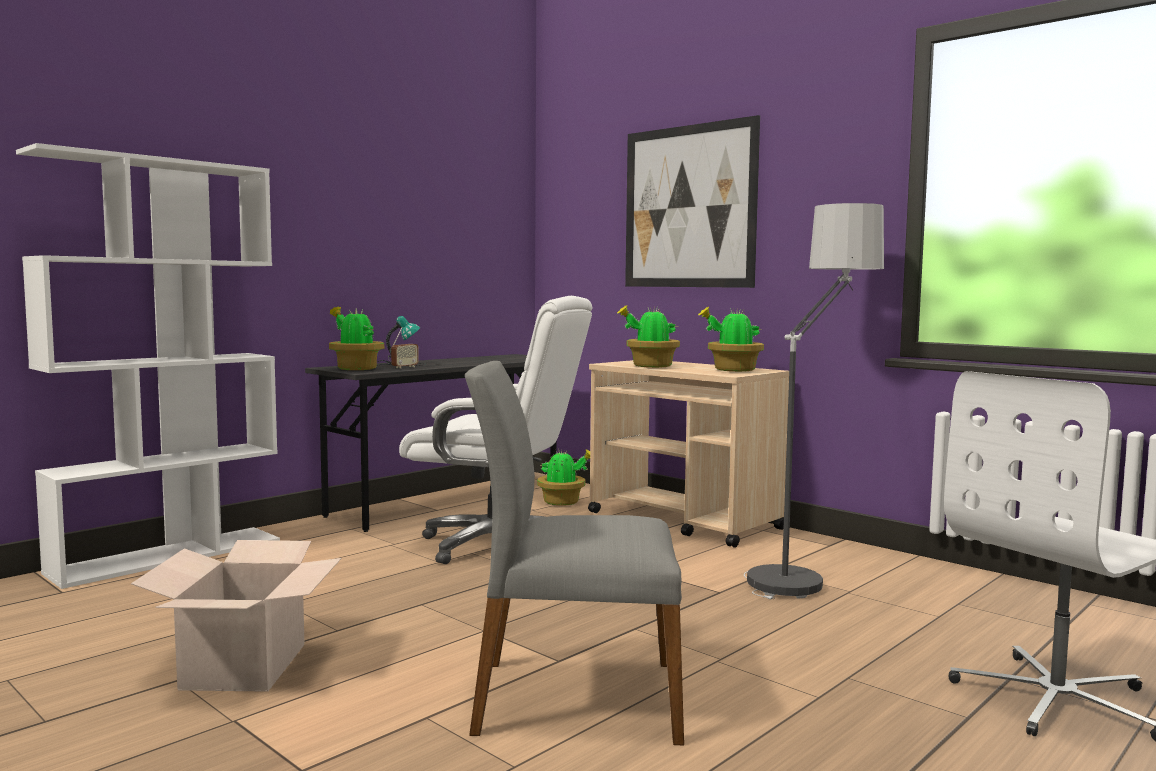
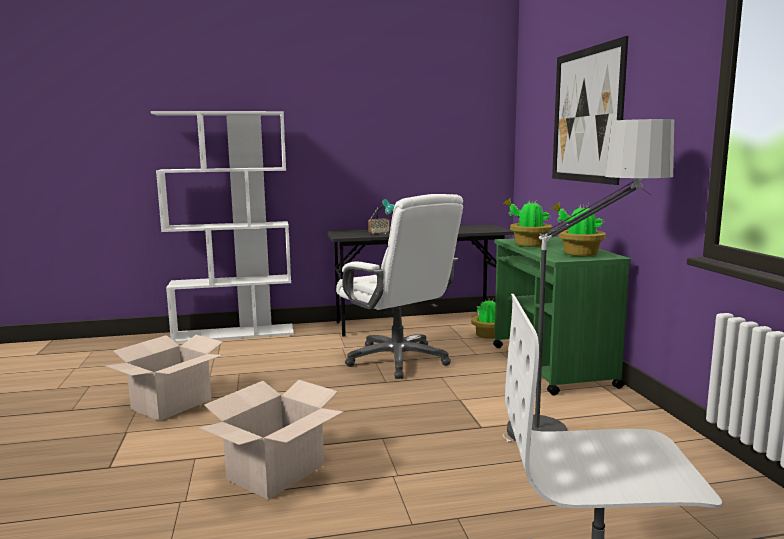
camera: 35 degrees right, 5 degrees up
(355, 369) = (347, 233): potted plant -> none
(574, 698) = (275, 472): grey chair -> cardboard box
(685, 521) = (552, 366): beige cart -> green cart

